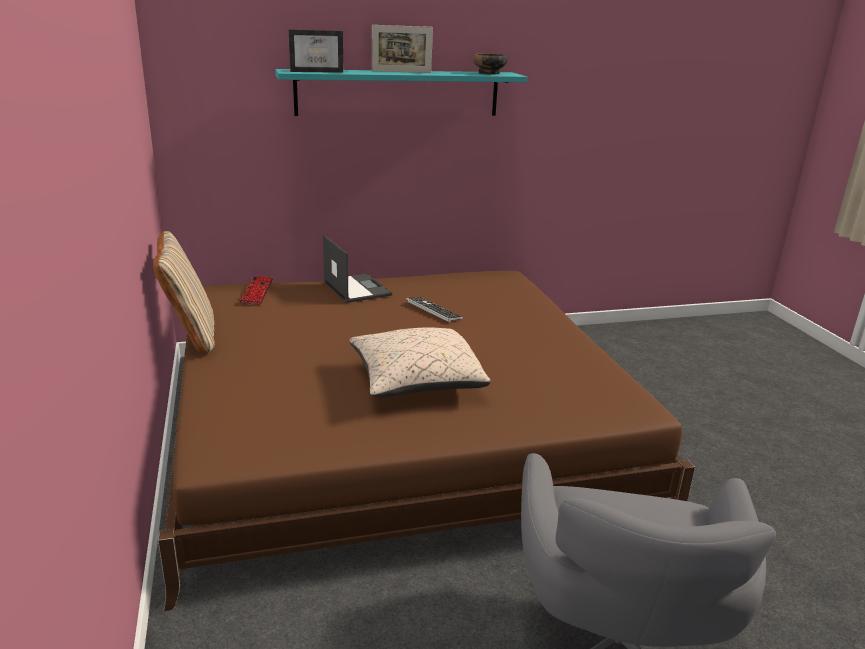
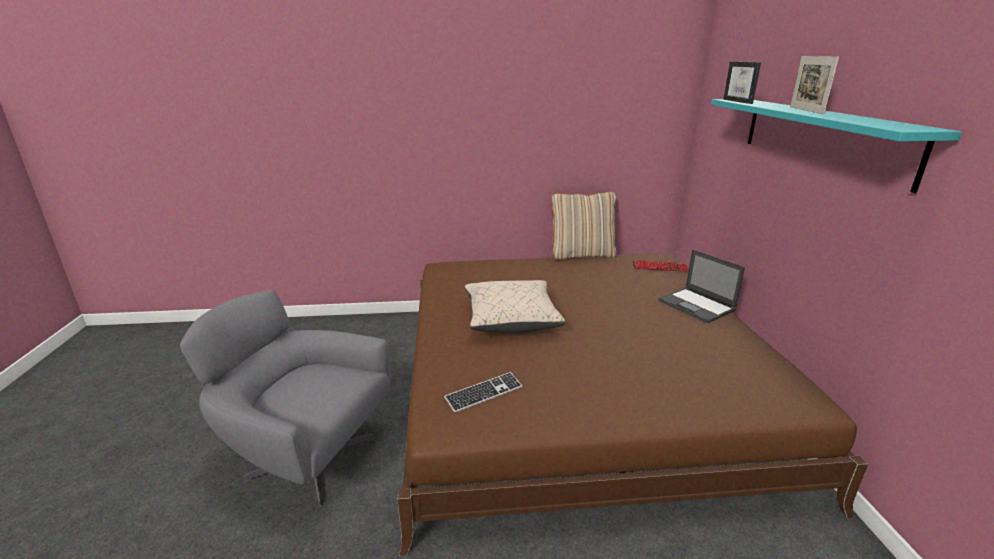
camera: 100 degrees right, 0 degrees up
(356, 288) = (697, 305): laptop -> laptop turned 75 degrees clockwise
(433, 310) = (658, 339): keyboard -> keyboard (484, 393)
(489, 73) = (886, 124): bowl -> none

